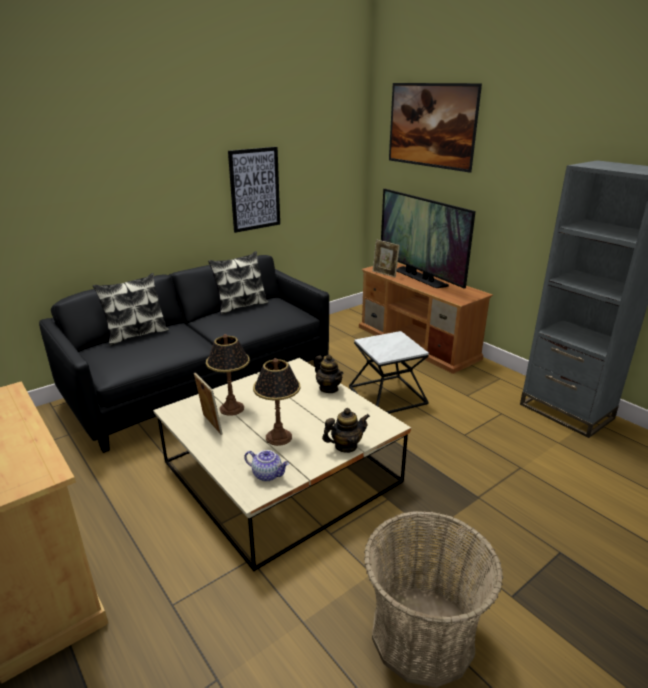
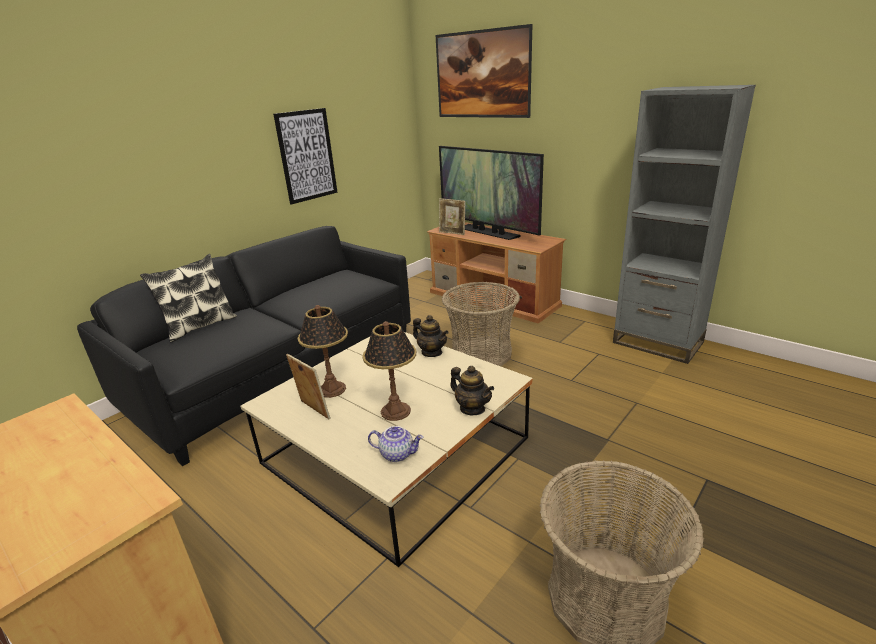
camera: 10 degrees left, 0 degrees up
(240, 306) = (310, 282): pillow -> none
(345, 446) = (472, 408): teapot -> teapot turned 75 degrees clockwise
(387, 395) = (481, 353): side table -> basket

